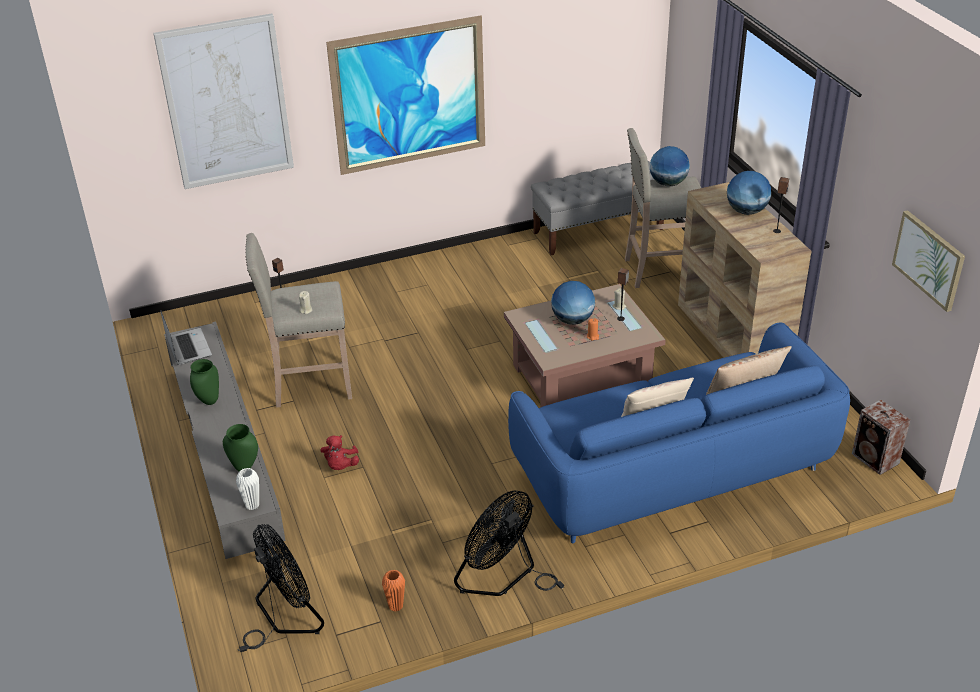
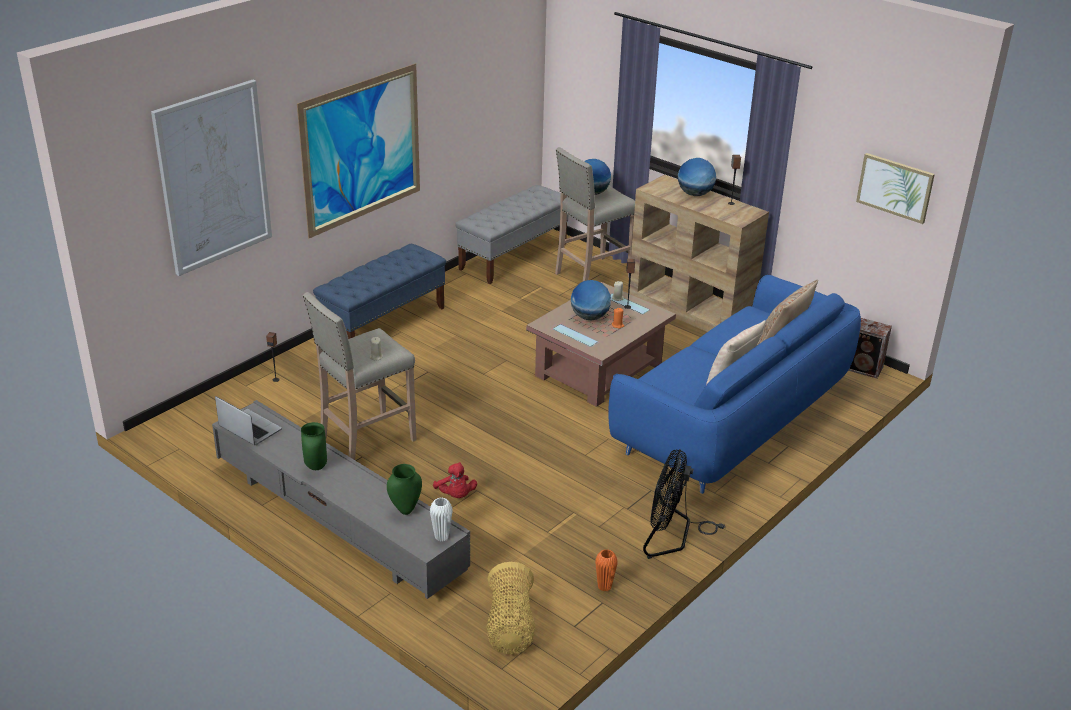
camera: 30 degrees left, 5 degrees down
(281, 613) = (510, 626): black fan -> basket
(419, 271) = (383, 323): none -> blue bench

